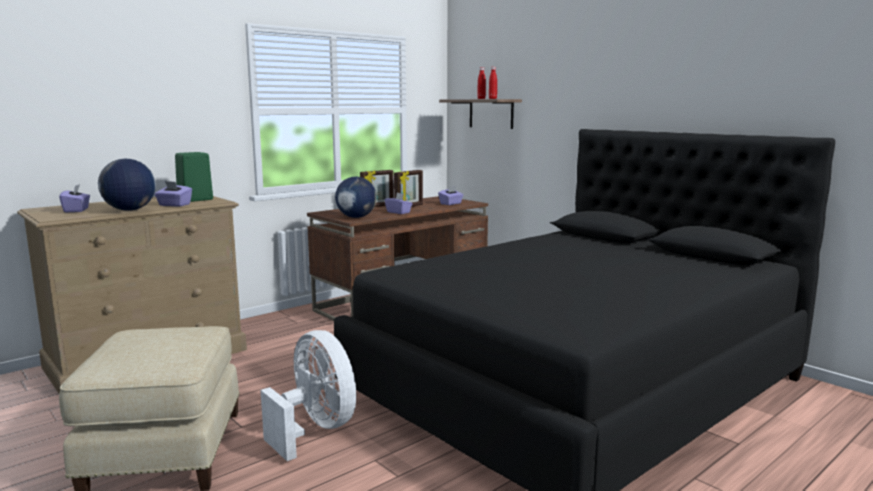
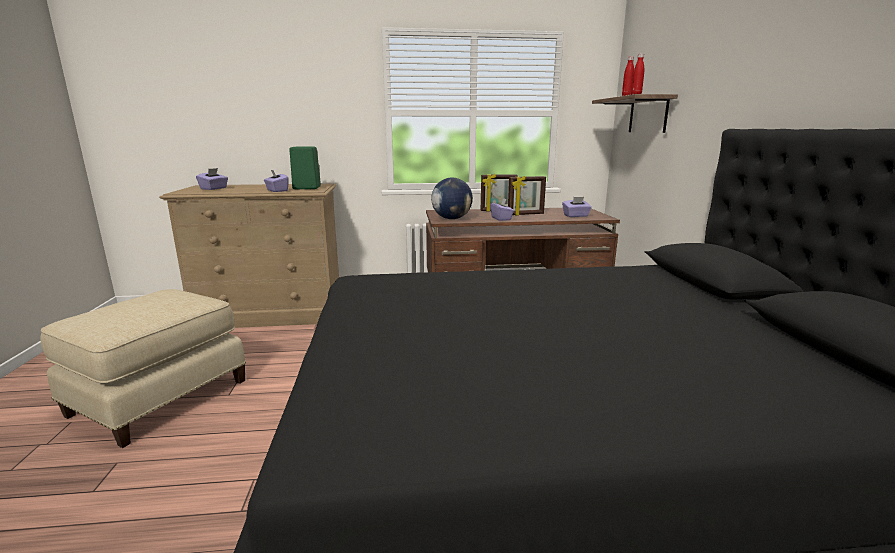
camera: 35 degrees right, 5 degrees up
(129, 210) = (238, 191): globe -> none
(315, 429) = (265, 420): white fan -> none

